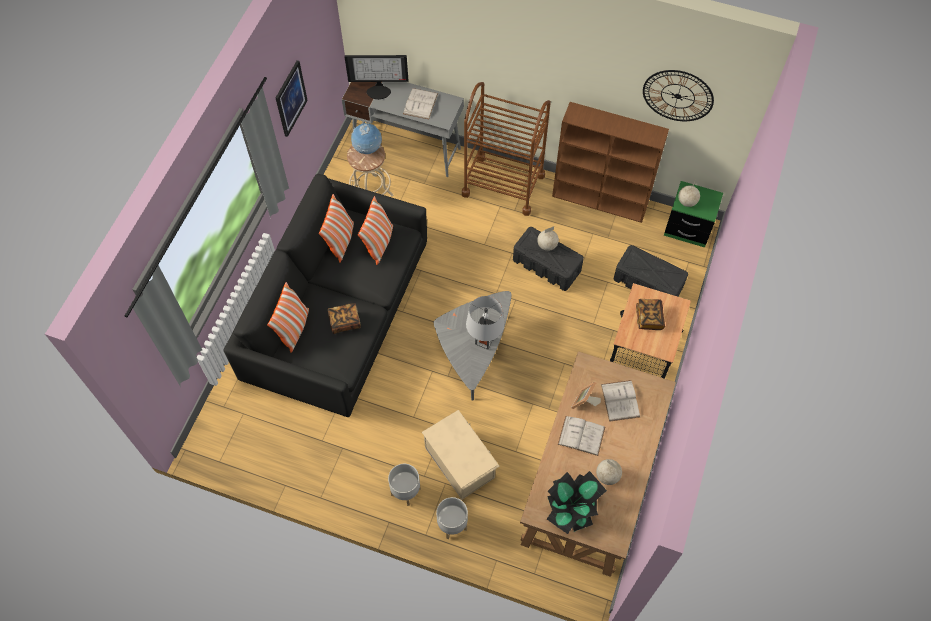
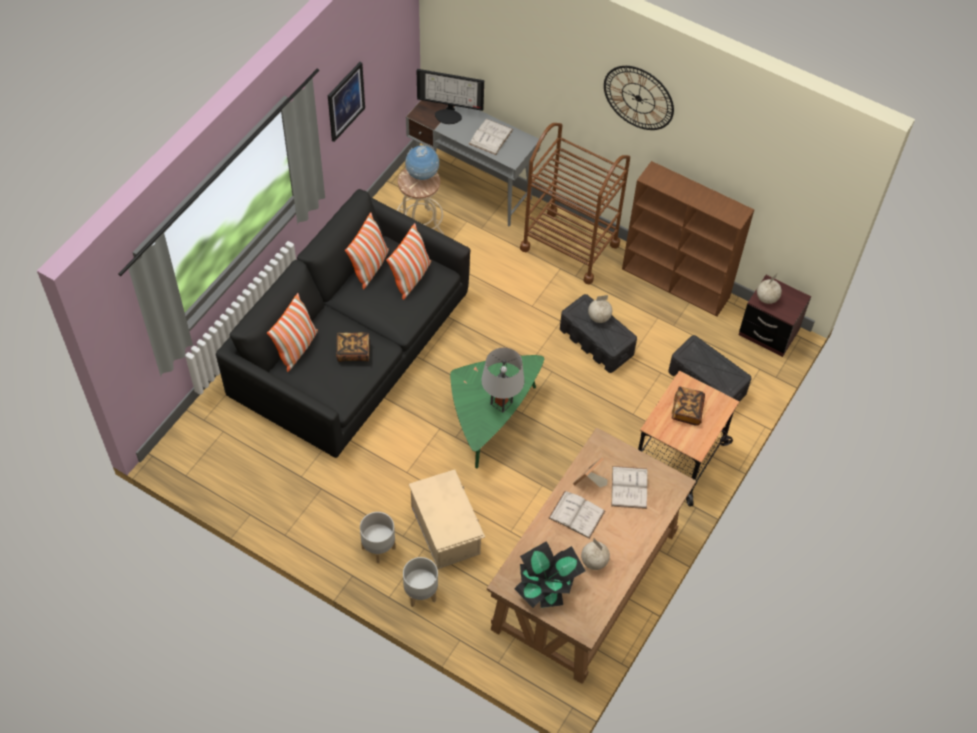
camera: 10 degrees right, 5 degrees down
(473, 352) = (490, 417): grey coffee table -> green coffee table
(677, 96) = (765, 172): wall clock -> wall clock (638, 98)
(687, 228) = (768, 333): green nightstand -> brown nightstand

